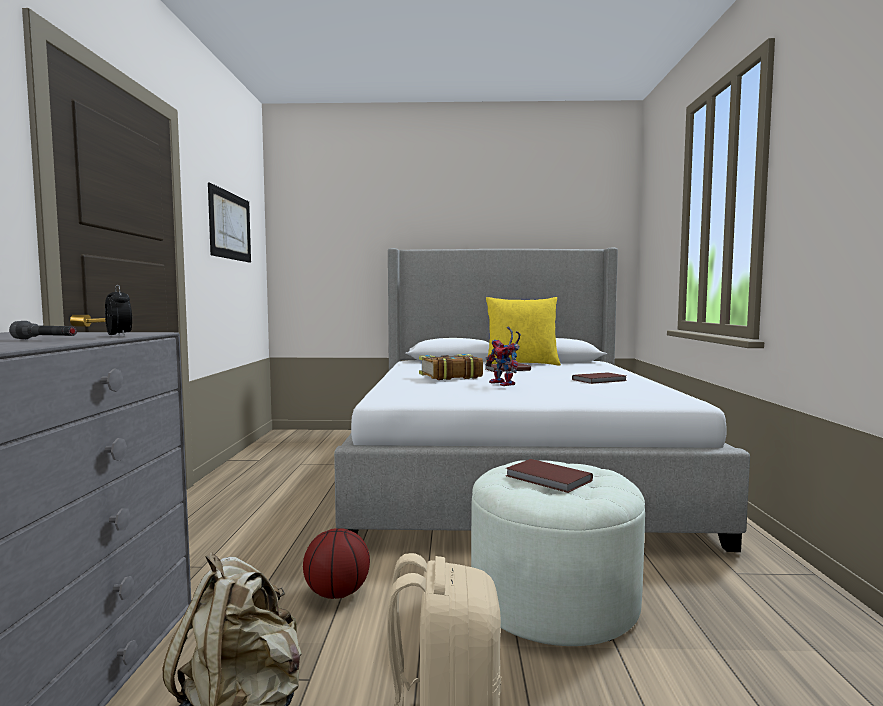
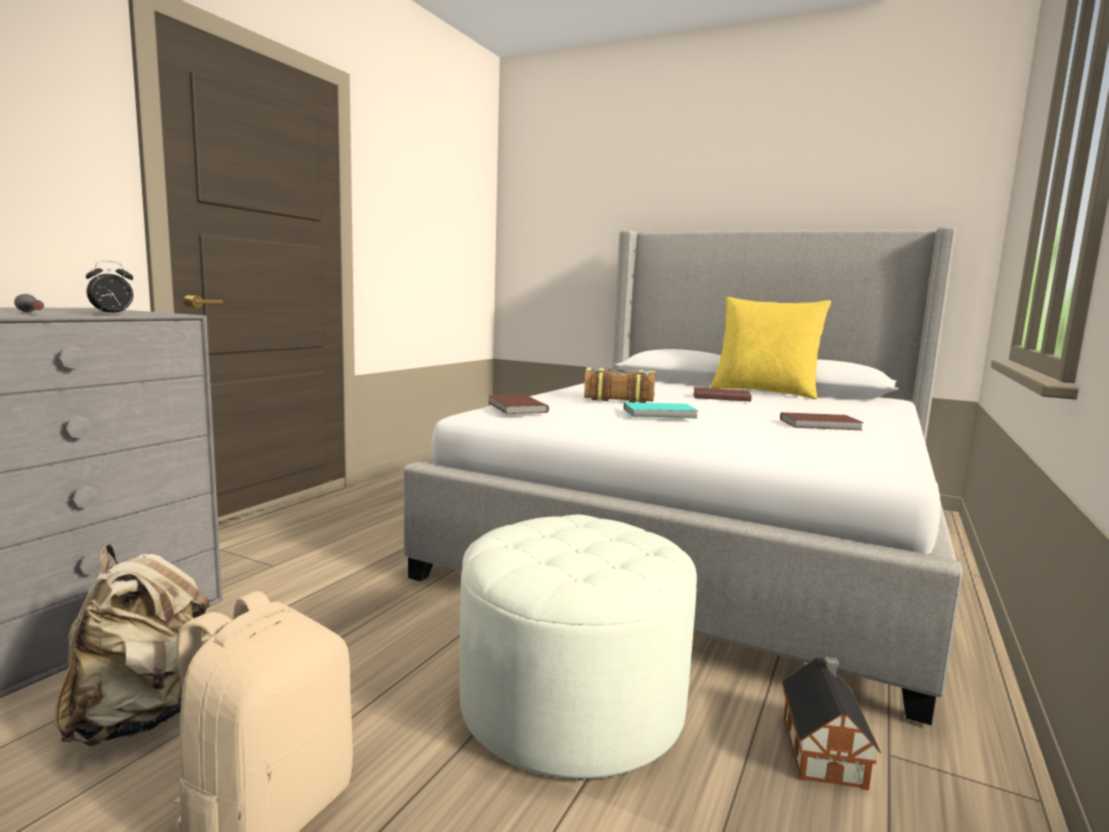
camera: 25 degrees right, 5 degrees up
(119, 336) = (112, 314): alarm clock -> alarm clock turned 60 degrees clockwise
(230, 226) = (432, 205): picture -> none
(336, 593) = (352, 625): basketball -> none
(505, 384) = (661, 414): toy robot -> turquoise book
(548, 479) = (564, 544): brown book -> brown book (515, 407)
(706, 580) = (823, 748): none -> toy house

